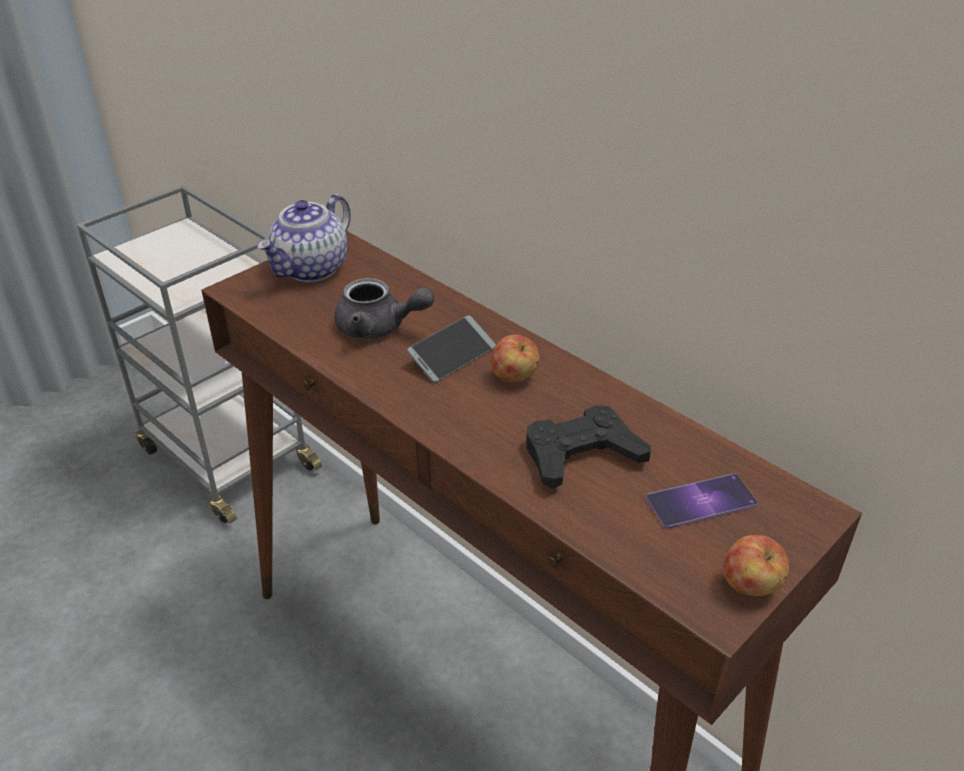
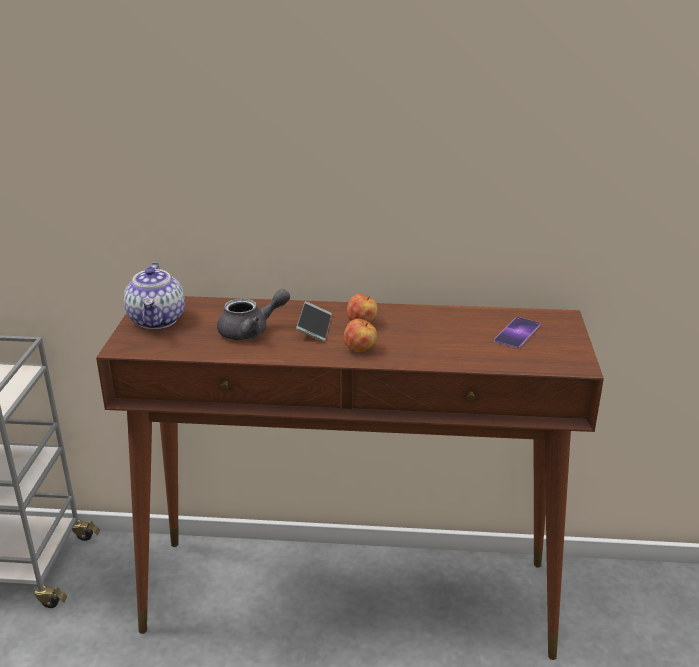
camera: 40 degrees left, 10 degrees down
(581, 454) = (442, 339): black game controller -> none
(750, 585) = (577, 352): apple -> apple (360, 349)

